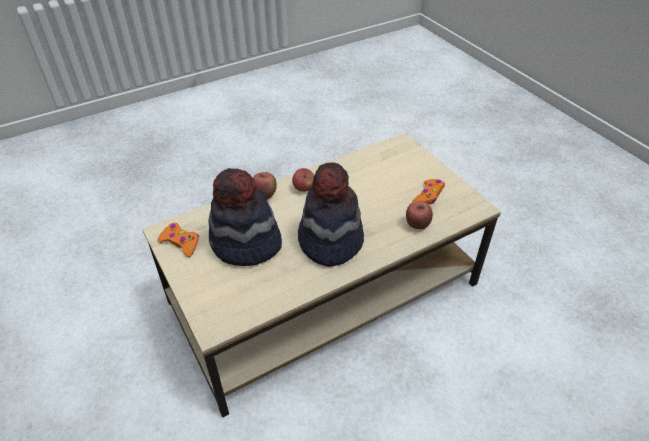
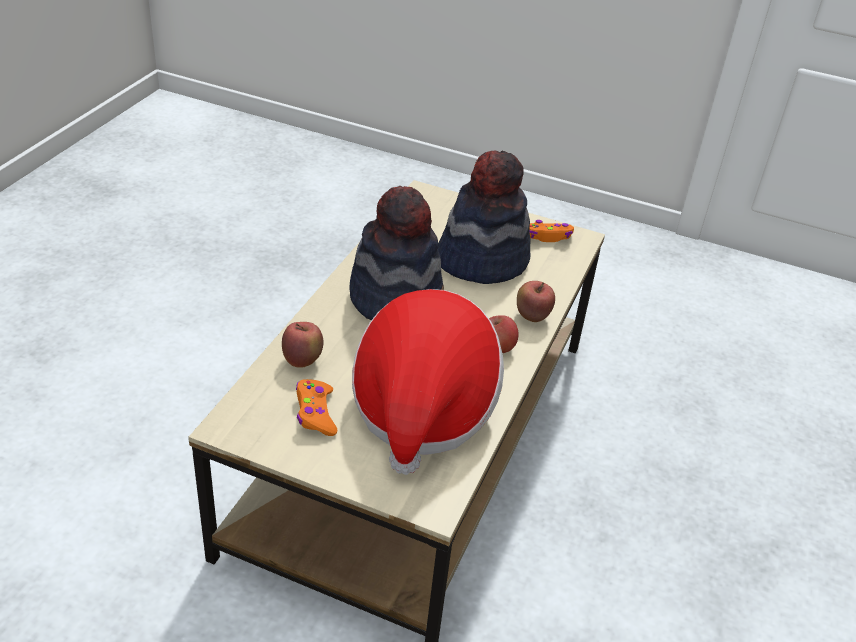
camera: 140 degrees right, 5 degrees down
(373, 177) = (422, 408): none -> hat

